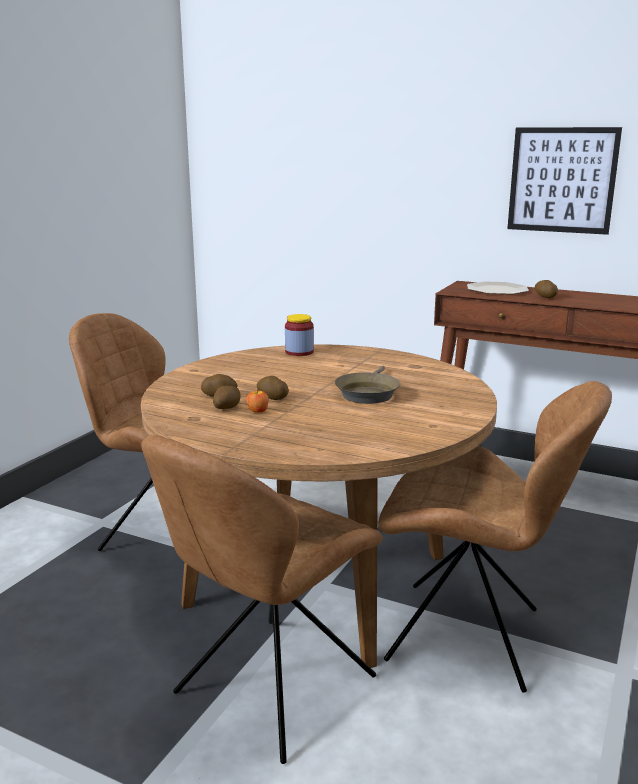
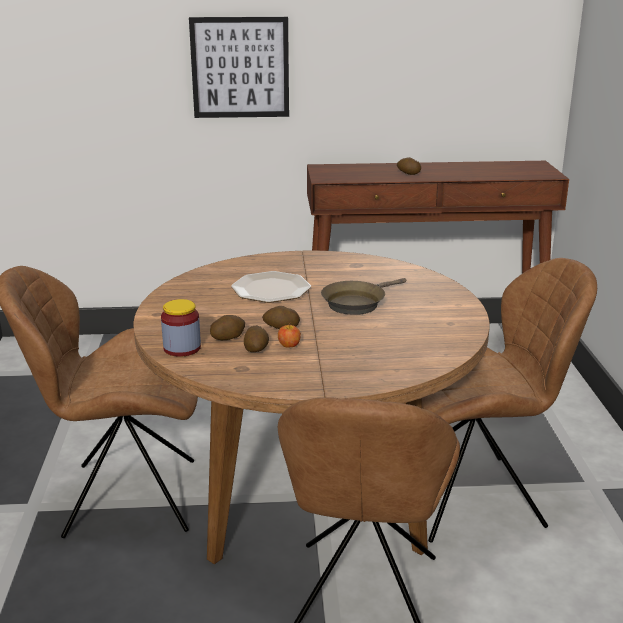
camera: 30 degrees left, 5 degrees up
(299, 352) = (231, 270): jar -> jar (182, 348)
(368, 393) = (356, 303): brown frying pan -> brown frying pan turned 60 degrees clockwise
(497, 290) = (359, 171): plate -> plate (272, 289)
(562, 180) = (400, 59): picture -> picture (240, 68)

